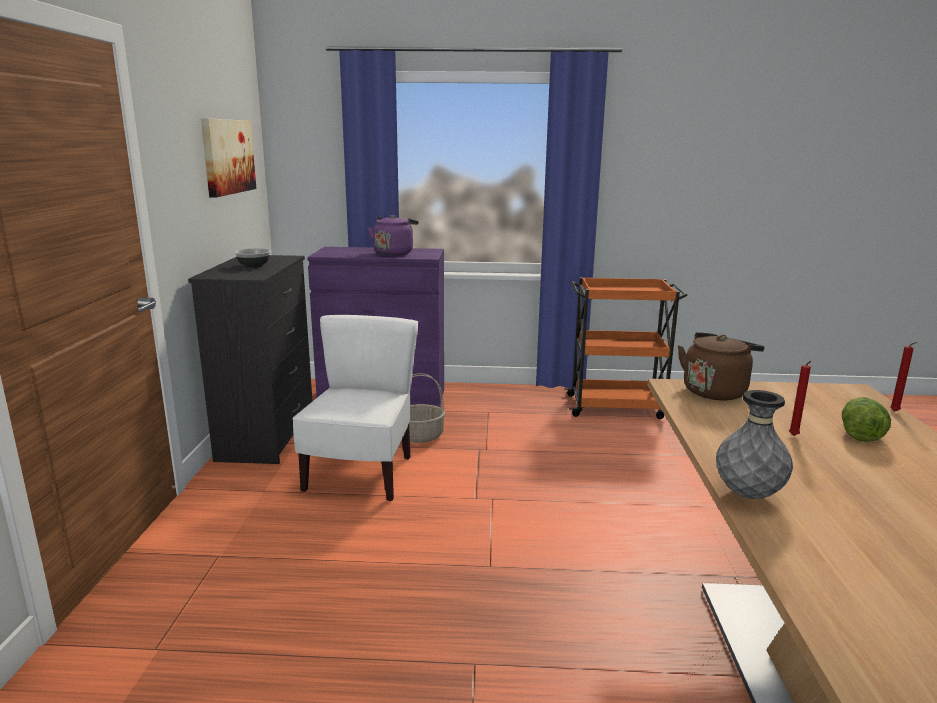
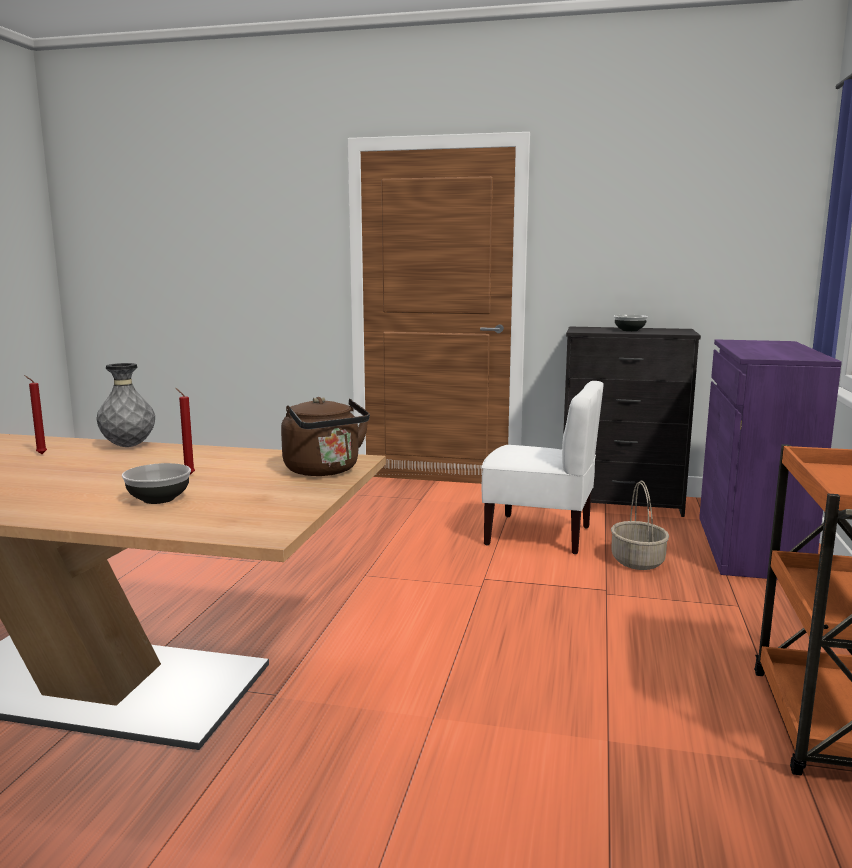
camera: 100 degrees right, 5 degrees down
(227, 156) = (698, 228): picture -> none
(394, 253) = (768, 351): purple kettle -> none
(860, 433) = (159, 499): lettuce -> bowl
(895, 412) = (180, 531): red candle -> red candle (40, 454)

